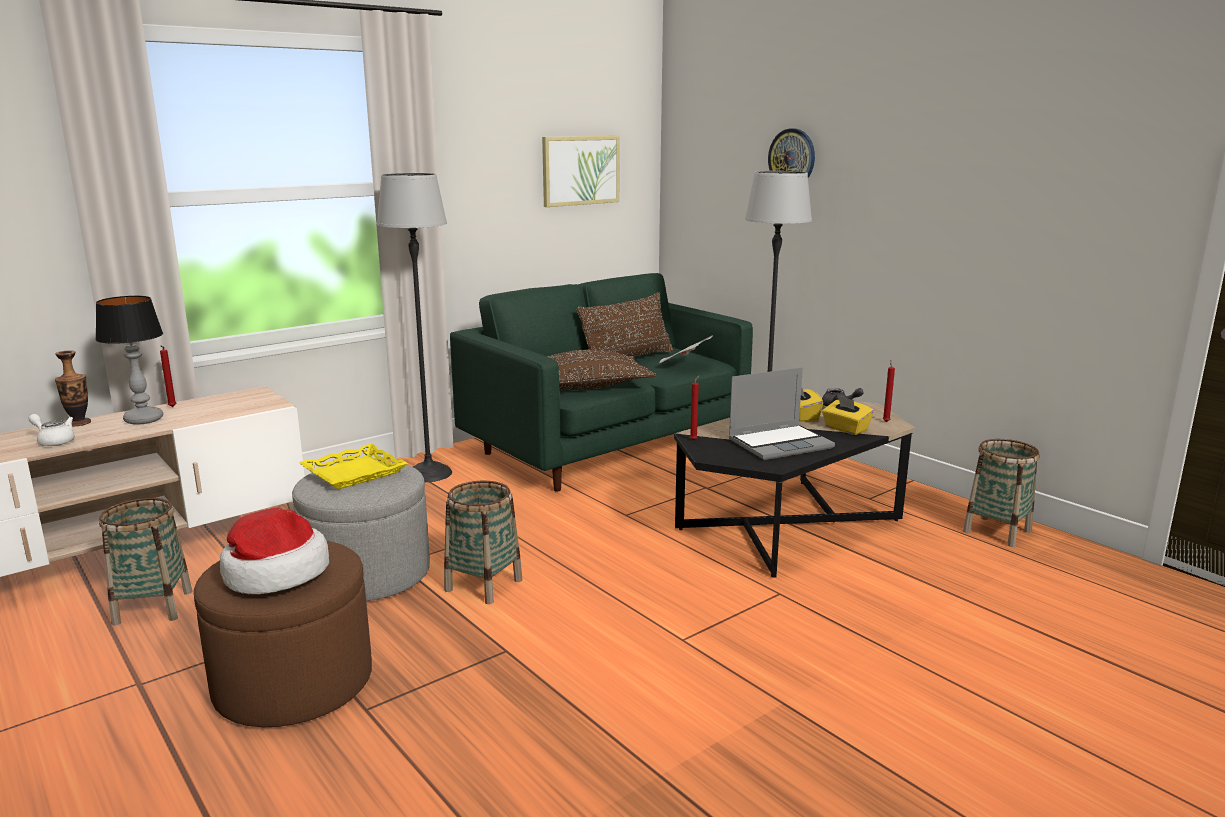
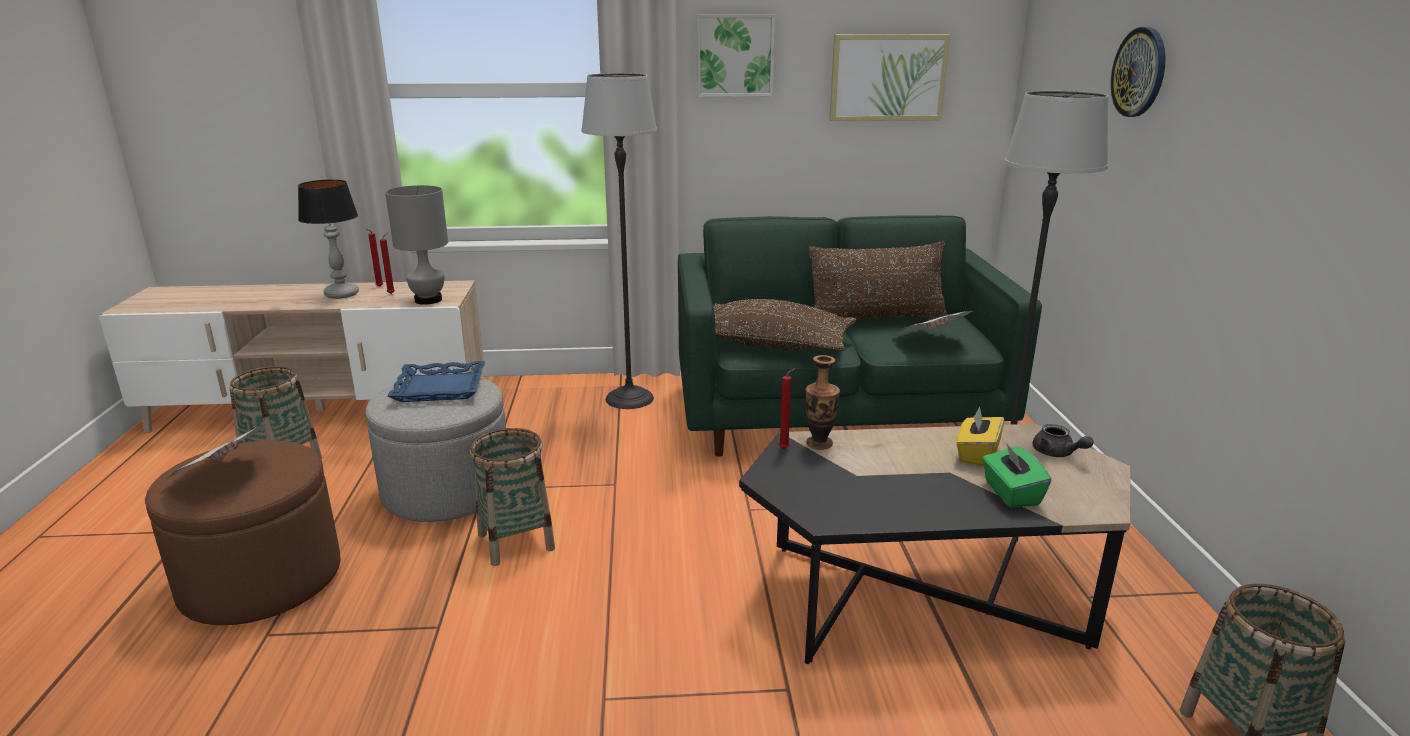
camera: 35 degrees right, 5 degrees up
(54, 441) = (260, 300): white teapot -> none
(79, 423) = (302, 287): vase -> vase (819, 444)
(254, 407) = (428, 300): none -> grey table lamp
(274, 573) = (222, 475): hat -> newspaper
(354, 472) = (440, 387): yellow tray -> blue tray
(471, 156) = (734, 55): none -> picture
(780, 443) = (883, 488): laptop -> none
(845, 429) = (1011, 493): yellow tissue box -> green tissue box
(886, 421) = (1094, 499): red candle -> red candle (392, 293)

